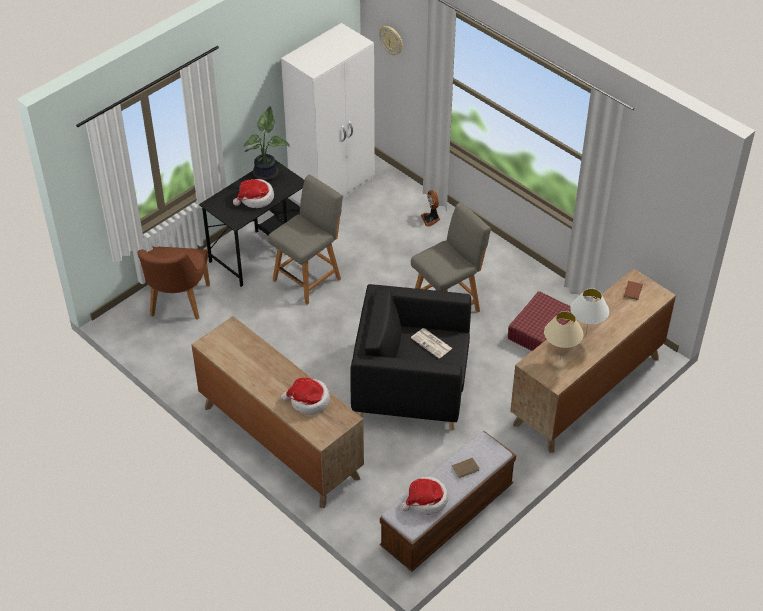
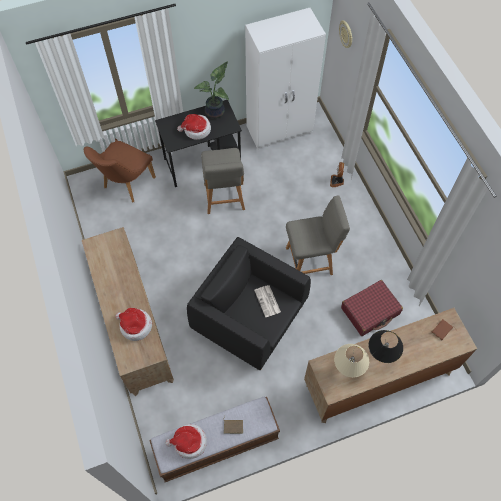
camera: 25 degrees right, 15 degrees up
(308, 278) = (224, 198): grey chair -> grey chair turned 105 degrees clockwise
(585, 337) = (379, 358): white table lamp -> black table lamp

